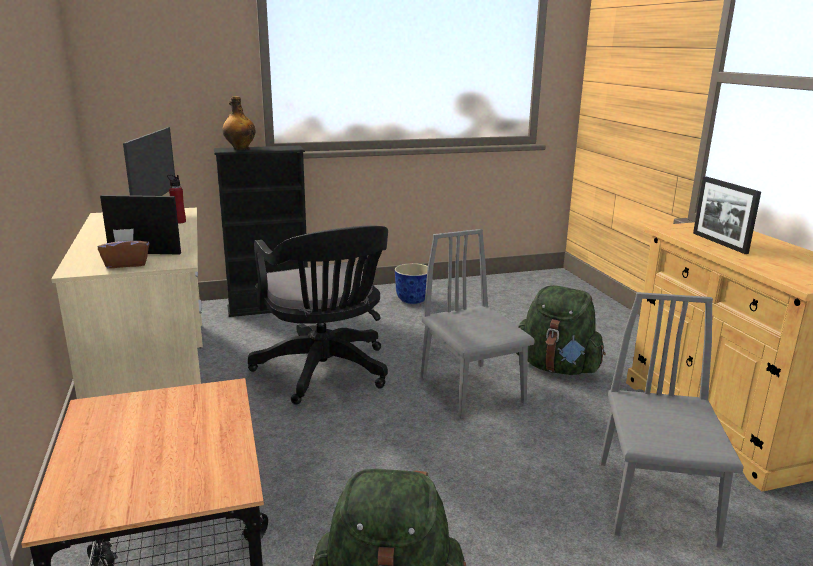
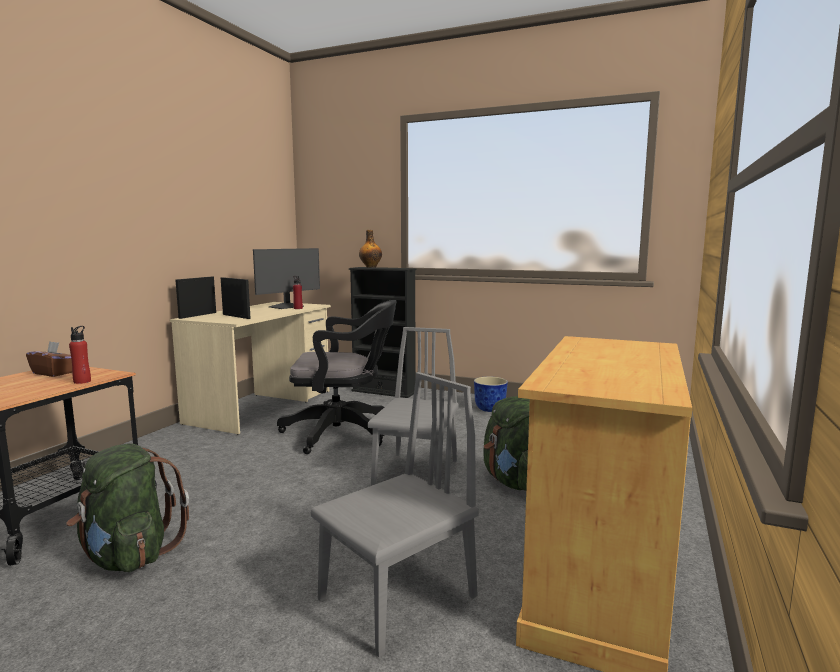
camera: 40 degrees right, 10 degrees down
(127, 264) = (214, 319): brown tissue box -> brown tissue box (53, 373)
(226, 415) = (82, 381): none -> red bottle
(325, 373) = (343, 433): black office chair -> black office chair turned 105 degrees counterclockwise
(719, 243) = (590, 352): picture frame -> picture frame (198, 315)

